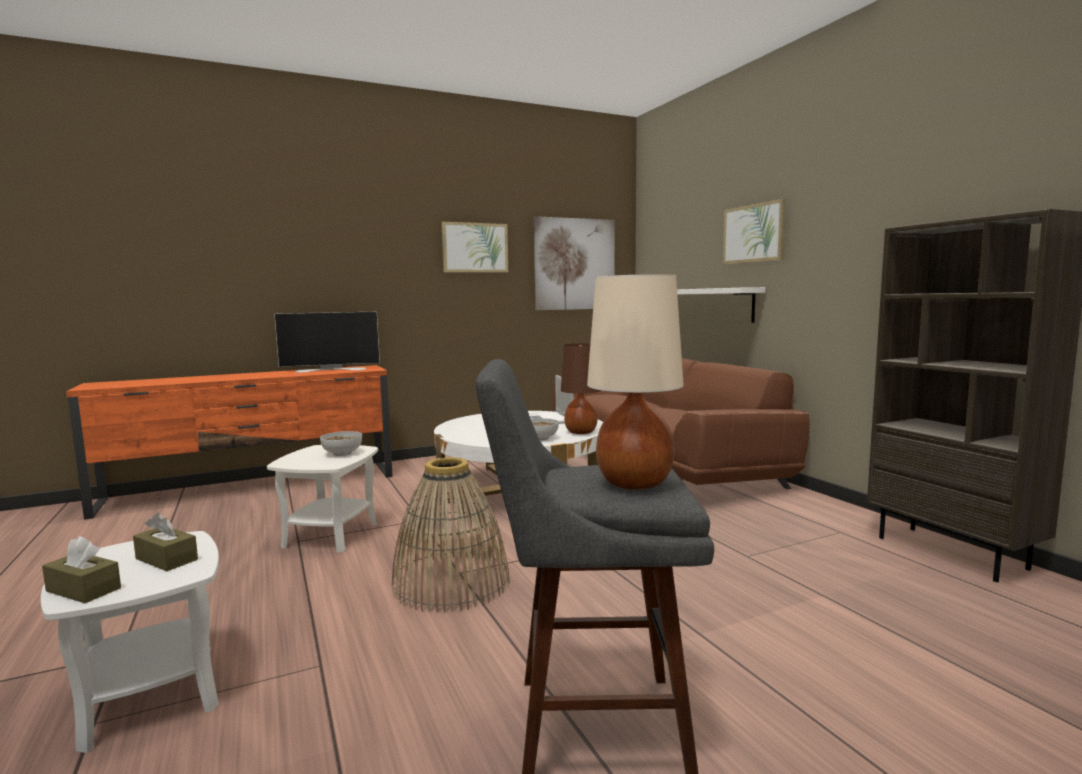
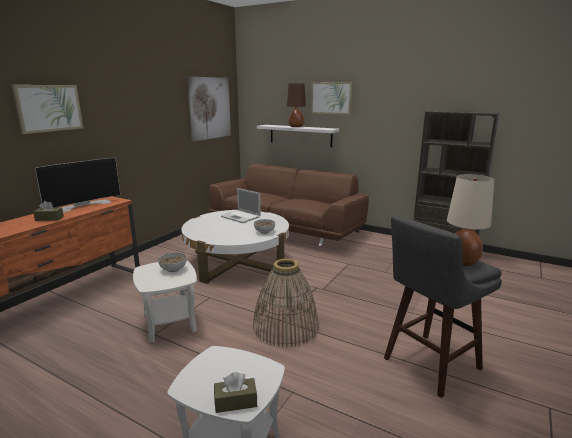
camera: 35 degrees left, 10 degrees up
(166, 559) = (237, 368): brown tissue box -> brown tissue box (49, 218)
(475, 248) = (156, 100): picture -> picture (49, 108)
(580, 432) = (277, 223): brown table lamp -> brown table lamp (296, 127)

